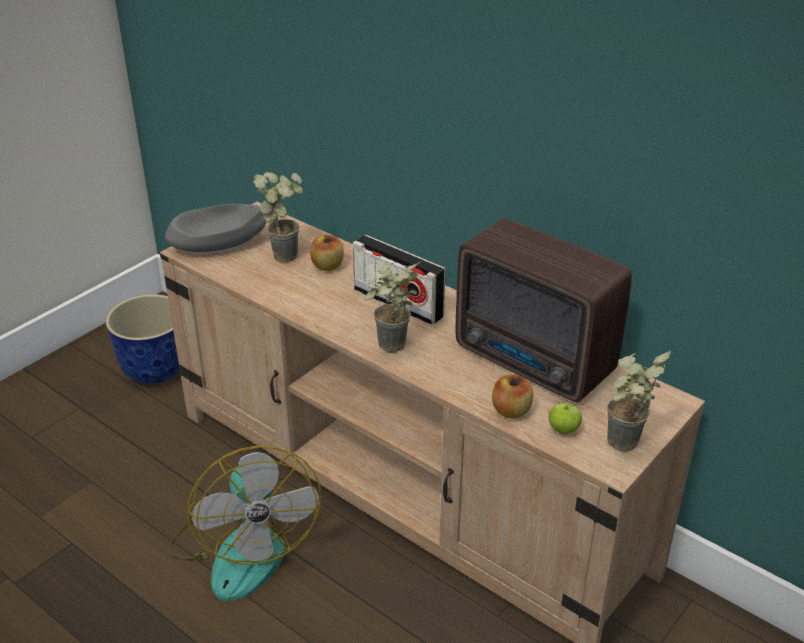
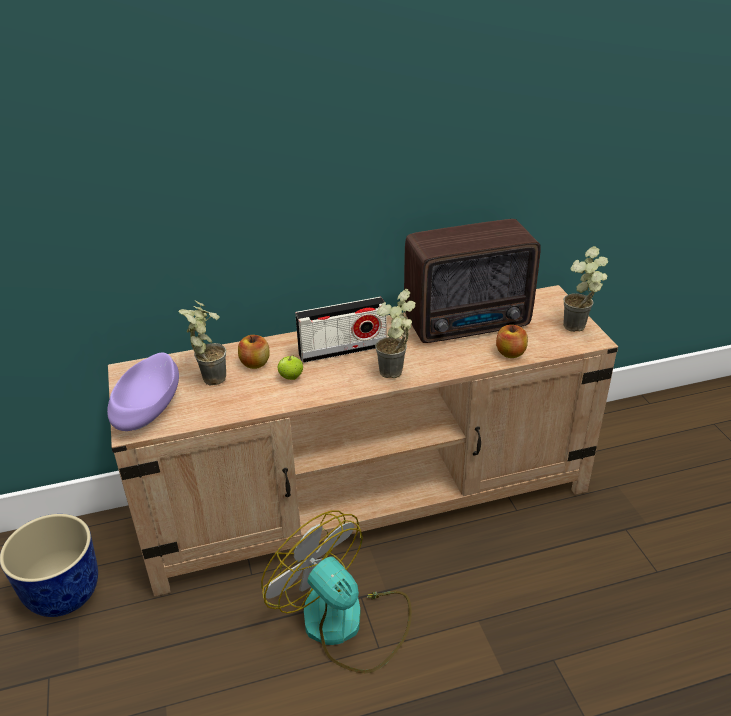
camera: 55 degrees left, 0 degrees up
(219, 244) = (148, 407): grey bowl -> purple bowl
(243, 547) = (345, 623): fan -> fan turned 150 degrees counterclockwise
(563, 430) = (546, 342): apple -> apple (291, 377)

